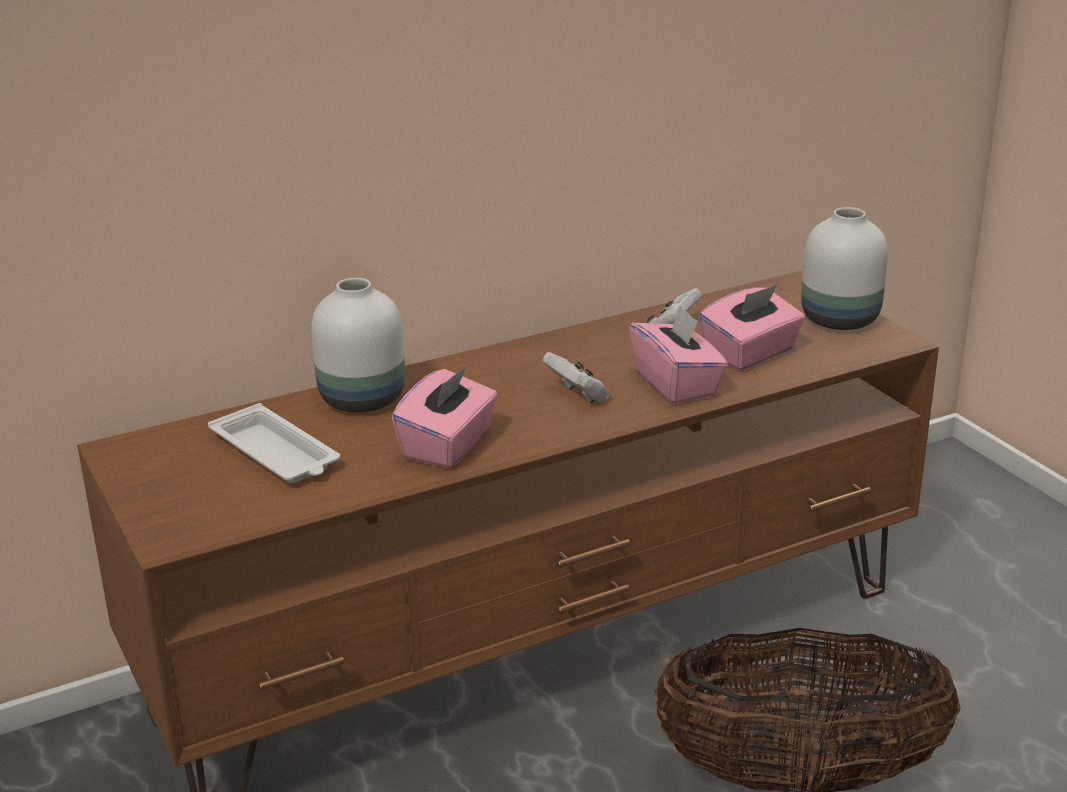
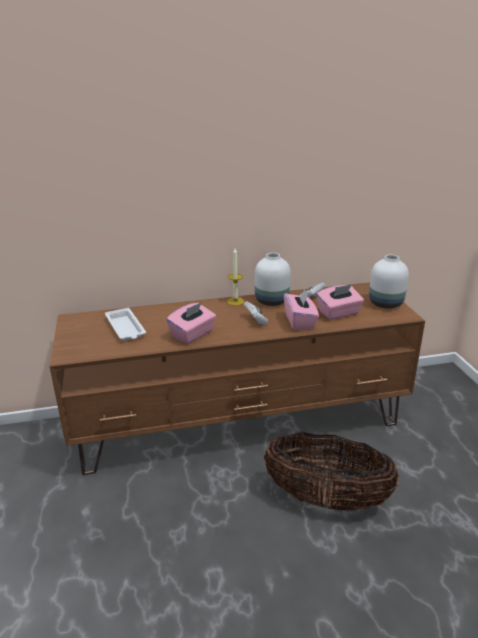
camera: 15 degrees right, 0 degrees up
(363, 400) = (171, 312): white vase -> white vase (272, 301)
(503, 356) = (235, 301): none -> candle

